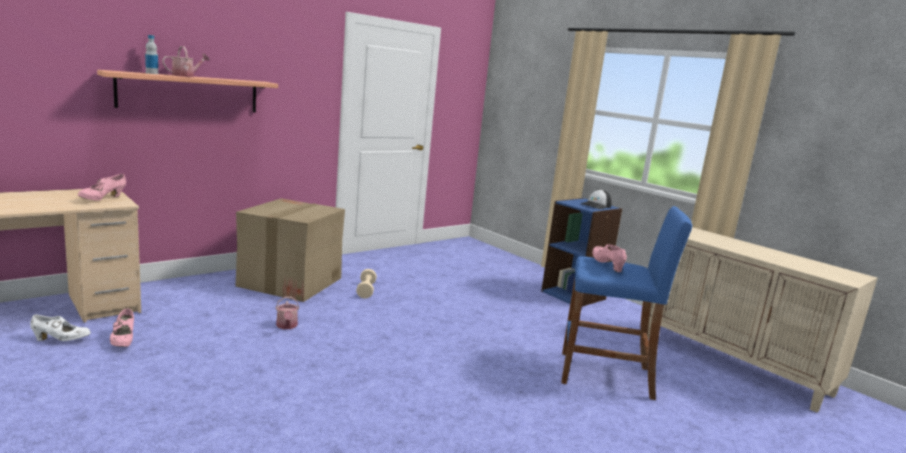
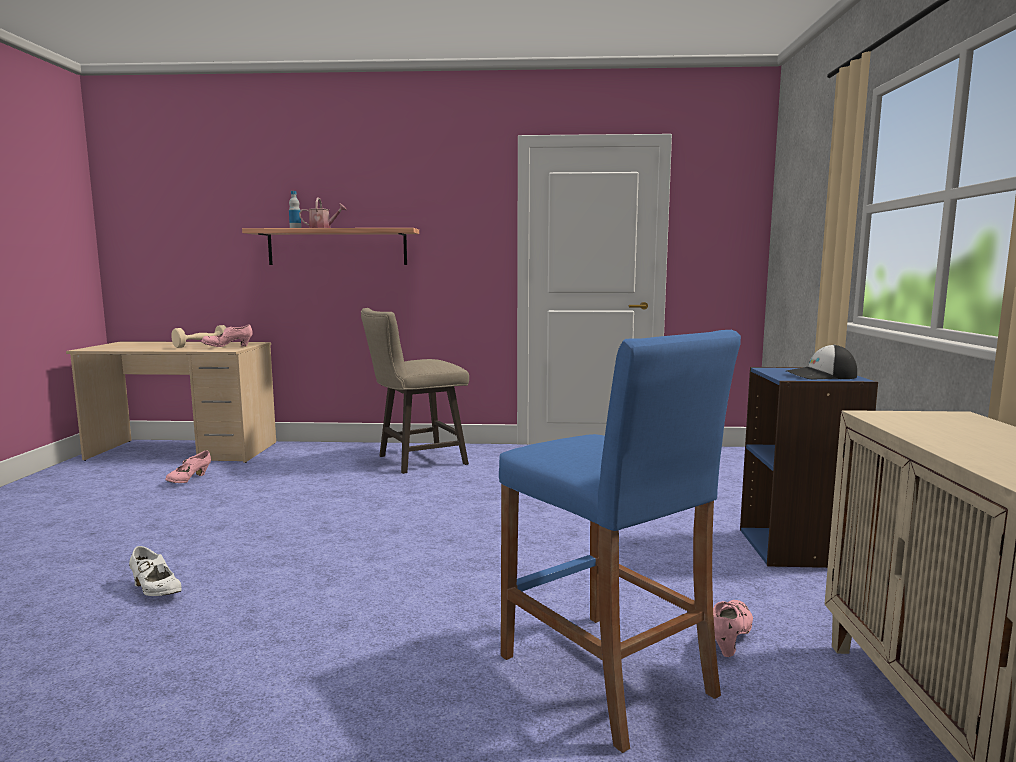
camera: 45 degrees right, 5 degrees down
(61, 340) = (159, 470): white shoe -> white shoe (155, 591)
(287, 326) = (325, 497): watering can -> none
(290, 282) = (415, 461): cardboard box -> beige stool
(366, 290) = (477, 482): beige dumbbell -> beige dumbbell (201, 345)
(607, 265) = (585, 446): pink shoe -> pink shoe (729, 638)

